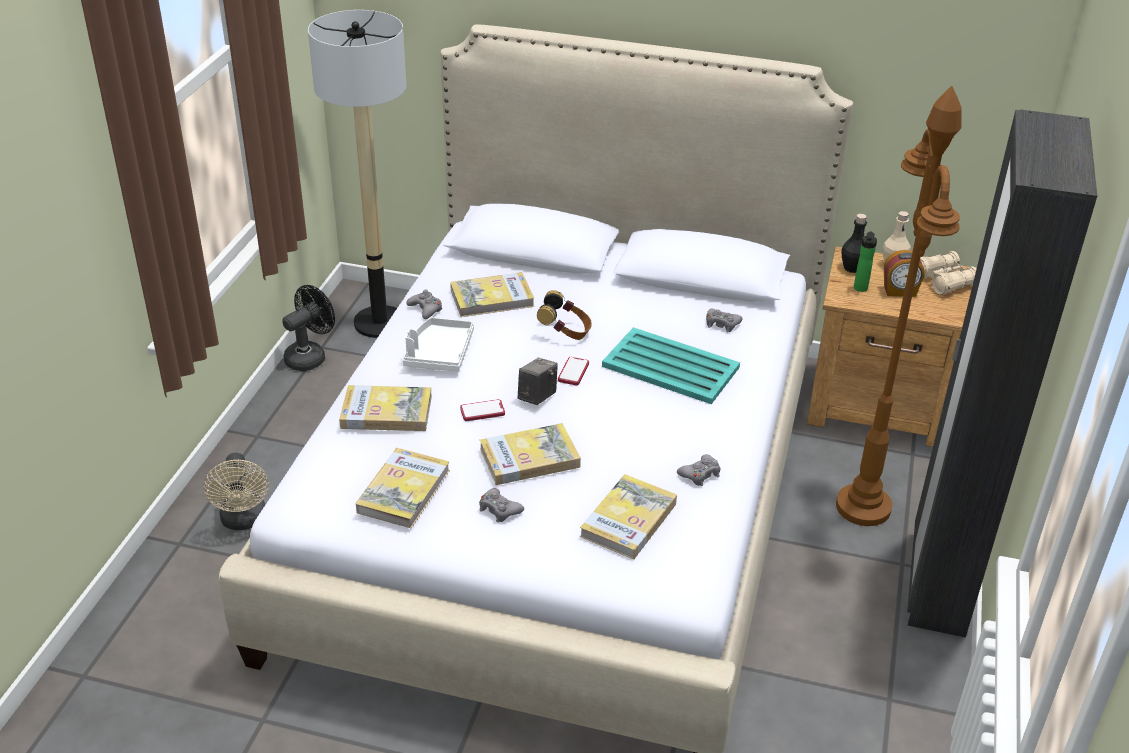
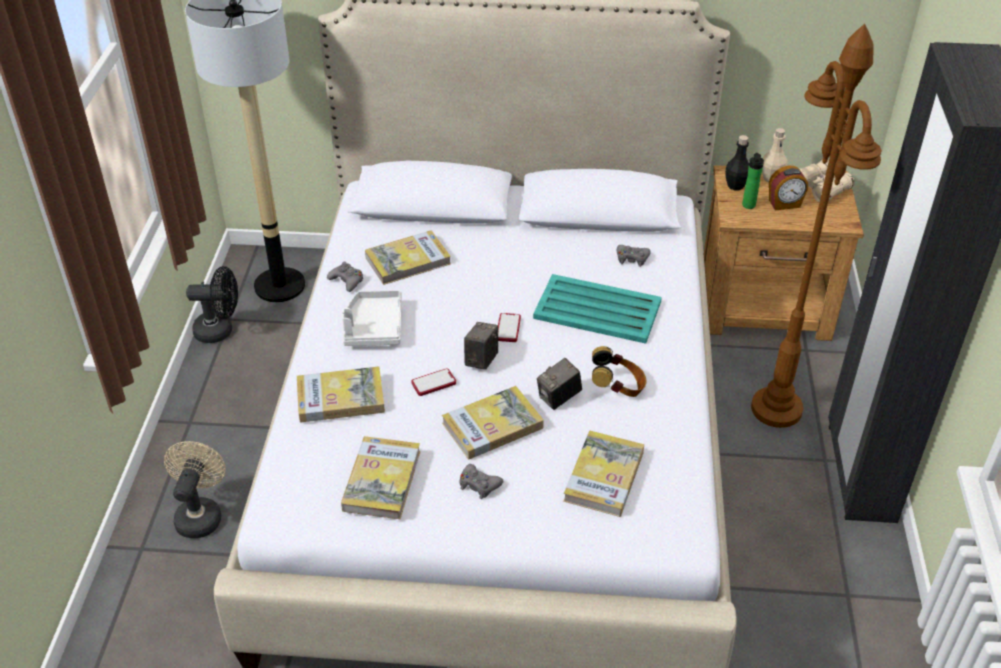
camera: 10 degrees left, 5 degrees up
(244, 521) = (200, 514): beige fan -> beige fan turned 150 degrees counterclockwise
(310, 356) = (220, 330): black fan -> black fan turned 60 degrees clockwise
(565, 332) = (488, 287): headphones -> headphones (617, 388)
(605, 442) = (559, 398): none -> camera
(700, 474) = (656, 418): grey game controller -> none

